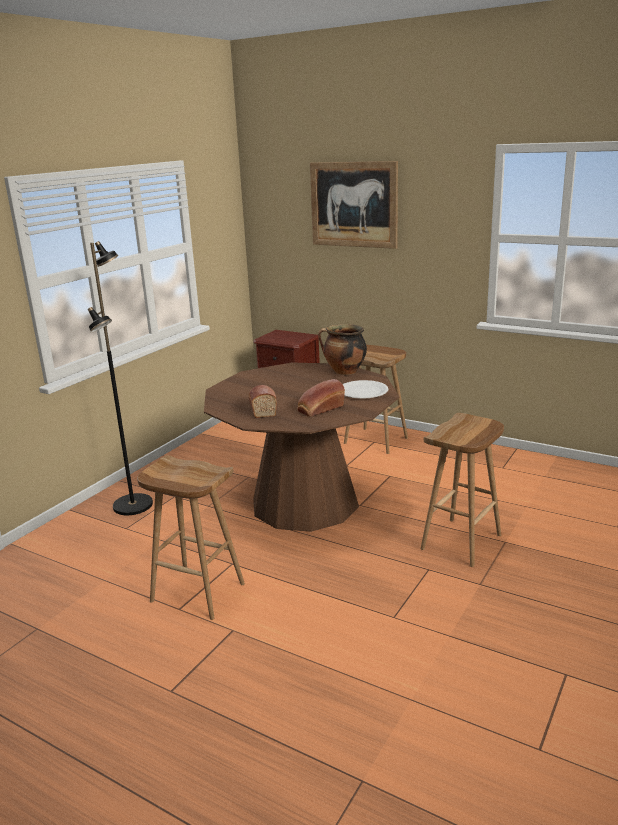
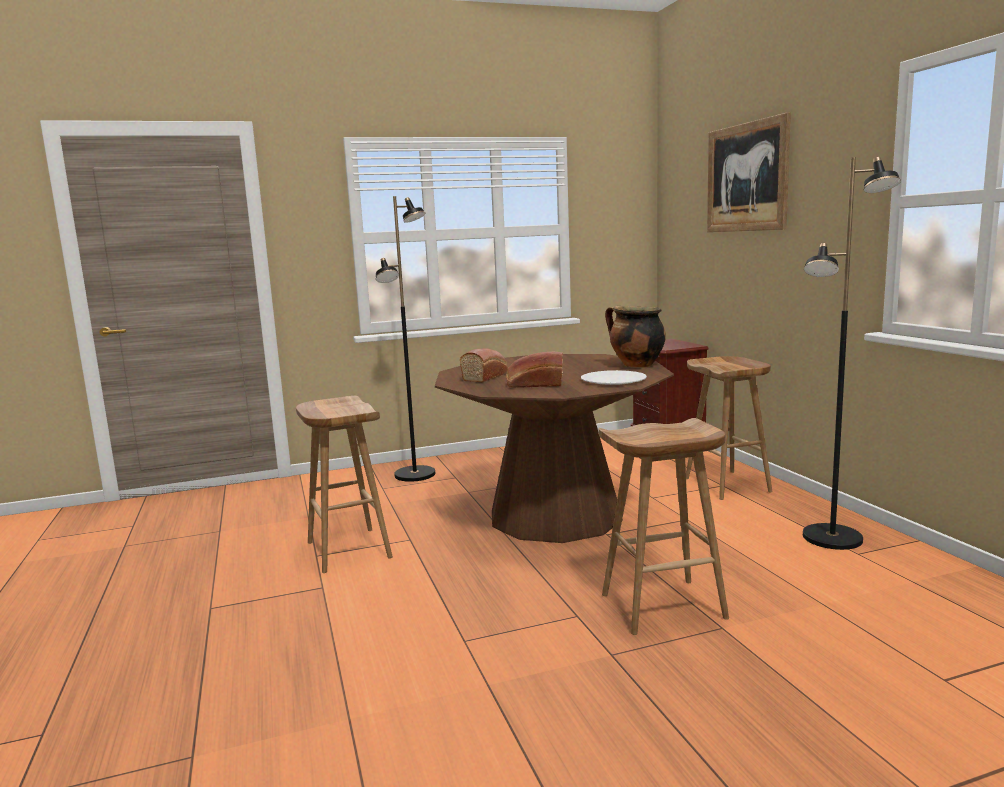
camera: 40 degrees right, 10 degrees down
(479, 462) = (832, 538): none -> black floor lamp

